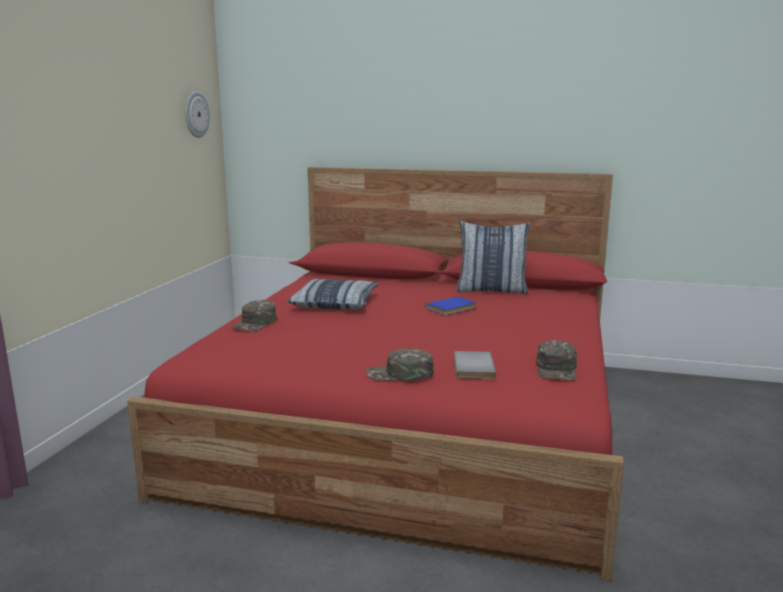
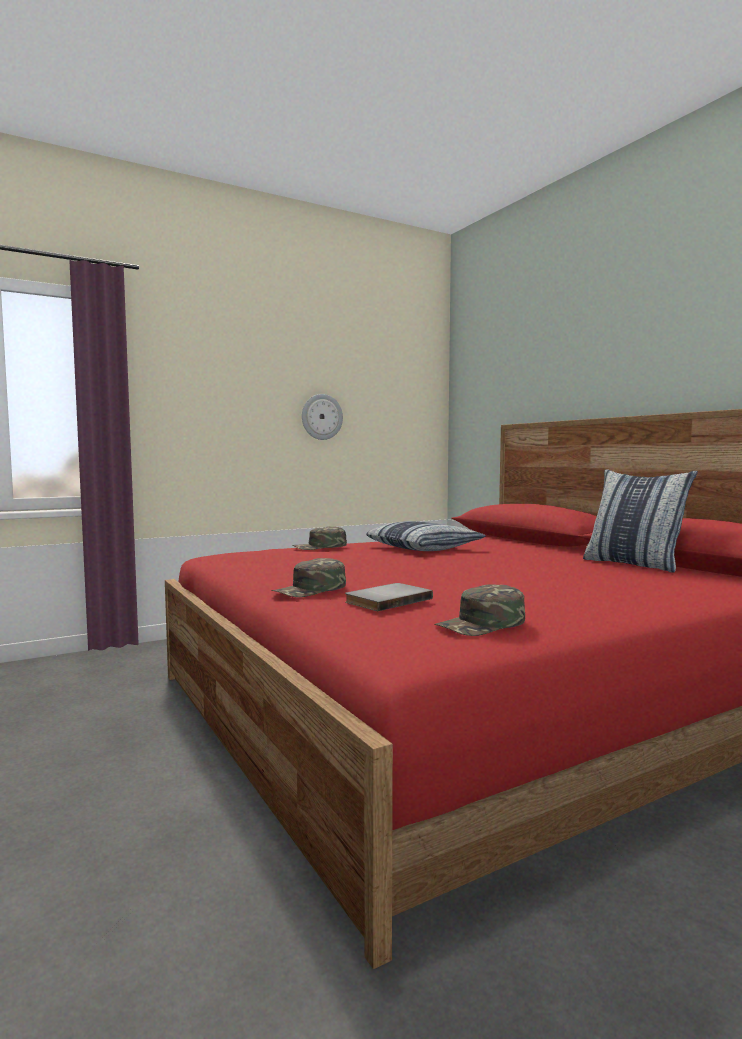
camera: 45 degrees right, 10 degrees down
(196, 114) = (409, 378): wall clock -> wall clock (321, 417)
(399, 374) = (310, 589): green cap -> green cap turned 90 degrees counterclockwise
(452, 308) = (530, 567): blue book -> none

